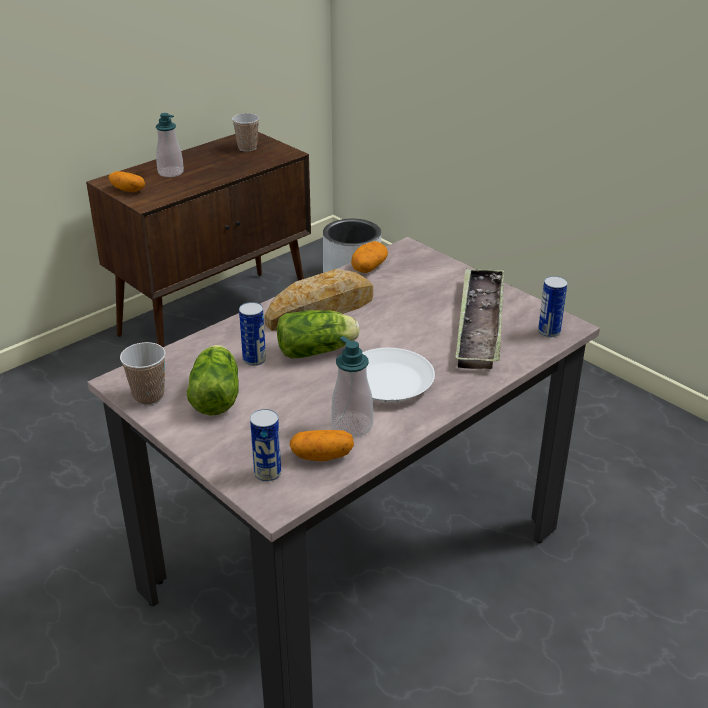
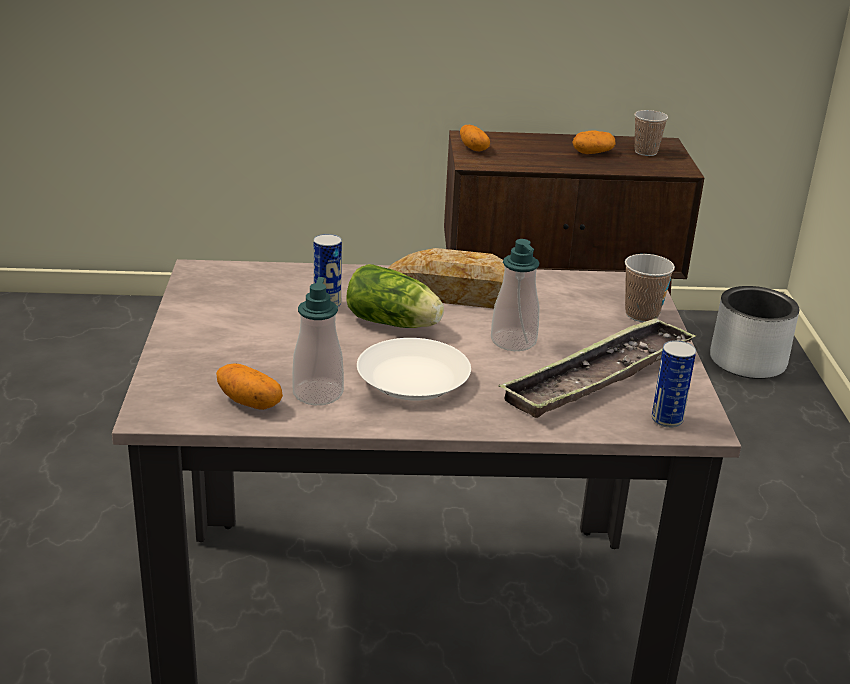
camera: 40 degrees right, 5 degrees down
(148, 396) = (199, 290): cup -> cup (641, 314)
(171, 172) = (535, 147): soap dispenser -> soap dispenser (513, 341)
(216, 394) = (251, 314): lettuce -> none
(267, 473) = (186, 389): can -> none
(368, 267) = (567, 281): potato -> potato (592, 153)

